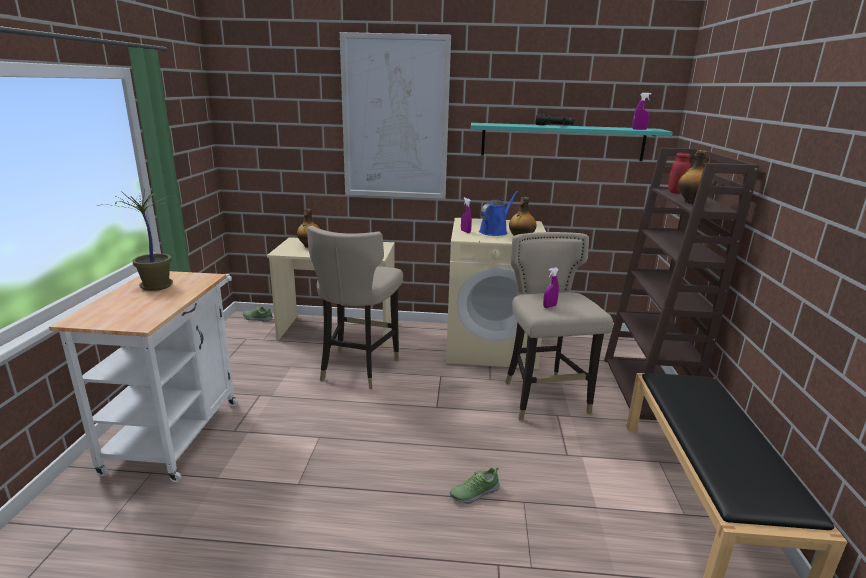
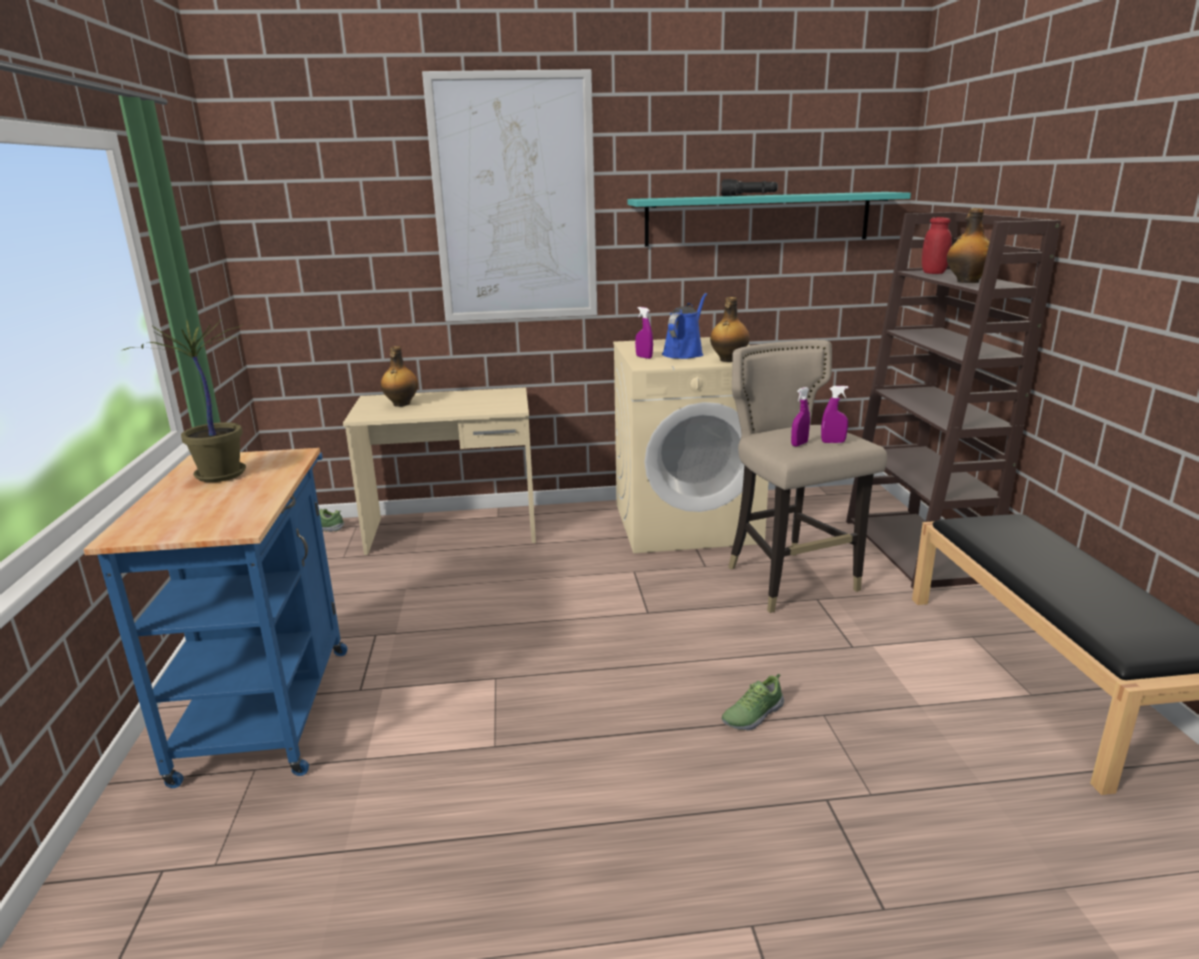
camera: 10 degrees left, 0 degrees up
(178, 430) = (269, 703): white cart -> blue cart
(358, 368) = (508, 577): beige stool -> none
(639, 129) = (865, 193): purple spray bottle -> purple spray bottle (833, 442)

